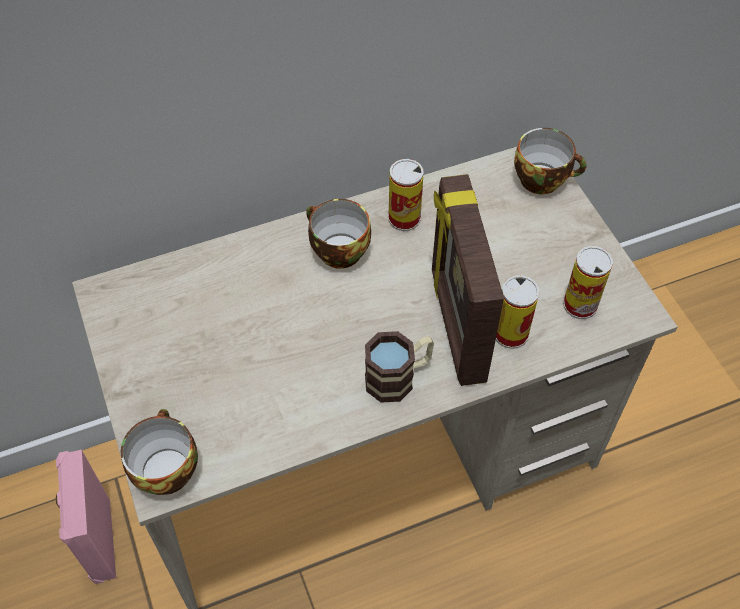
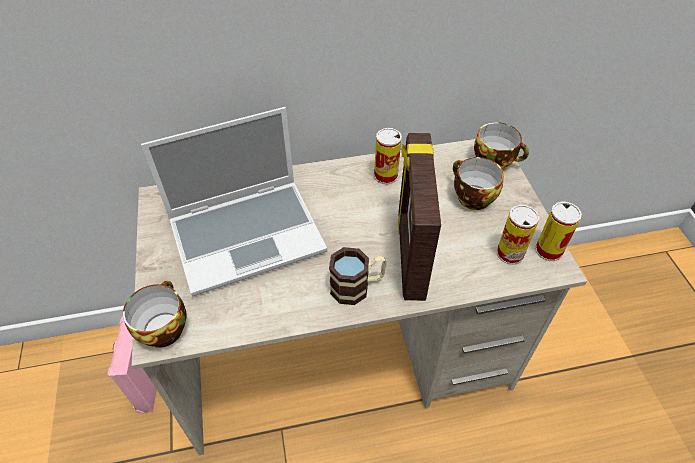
camera: 10 degrees right, 5 degrees down
(242, 328) = (248, 235): none -> laptop
(336, 251) = (331, 191): cup -> cup (471, 197)
(511, 334) = (451, 267): can -> can (548, 250)

